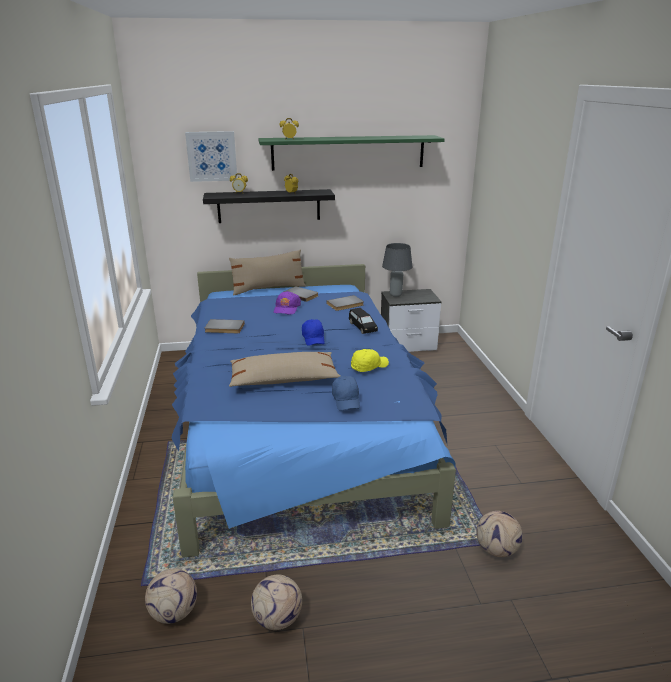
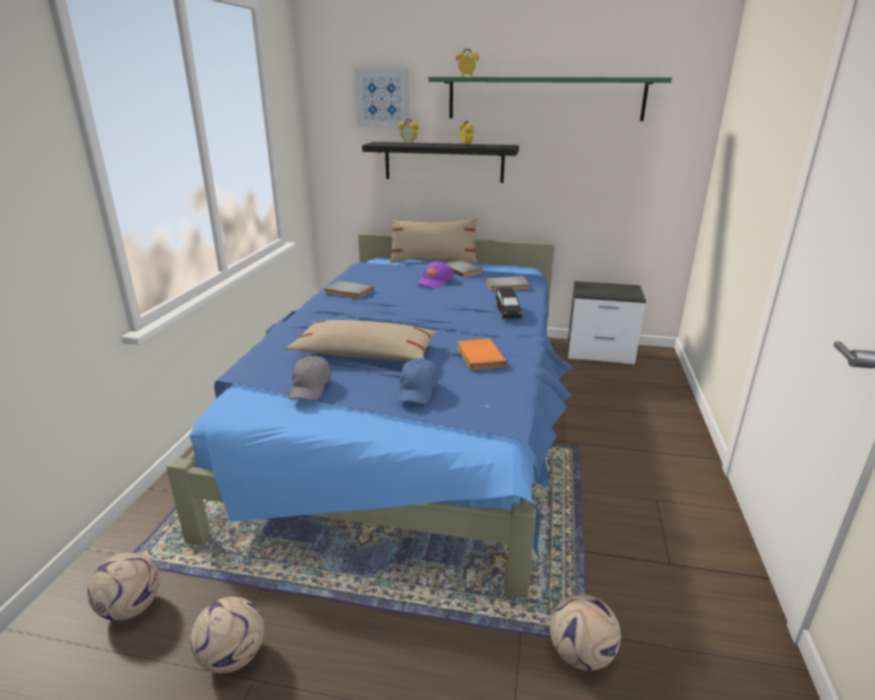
camera: 20 degrees right, 0 degrees up
(266, 413) = (310, 388): none -> grey cap
(313, 338) = (436, 315): blue cap -> none
(368, 366) = (478, 356): yellow cap -> orange book
(396, 295) = (590, 287): grey table lamp -> none

